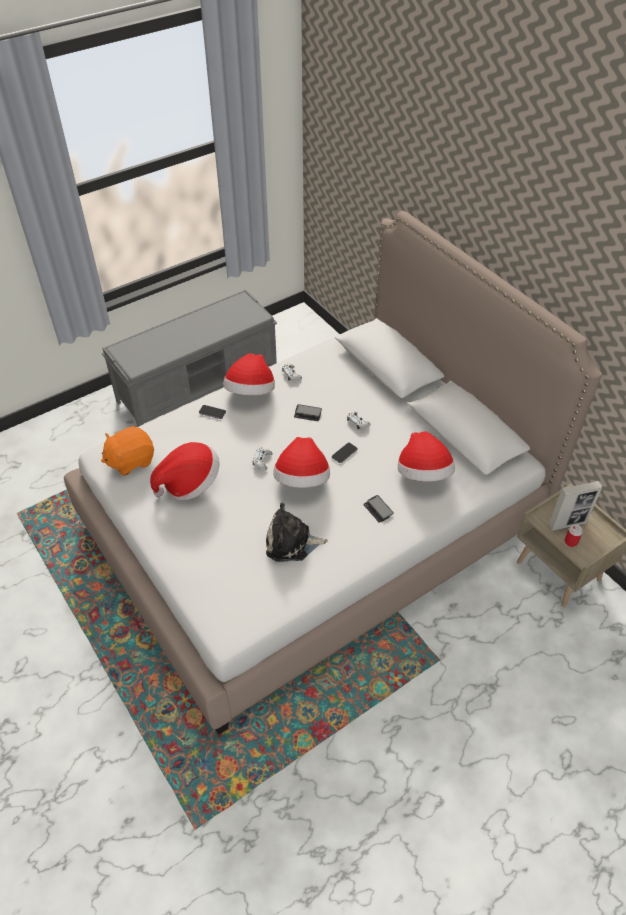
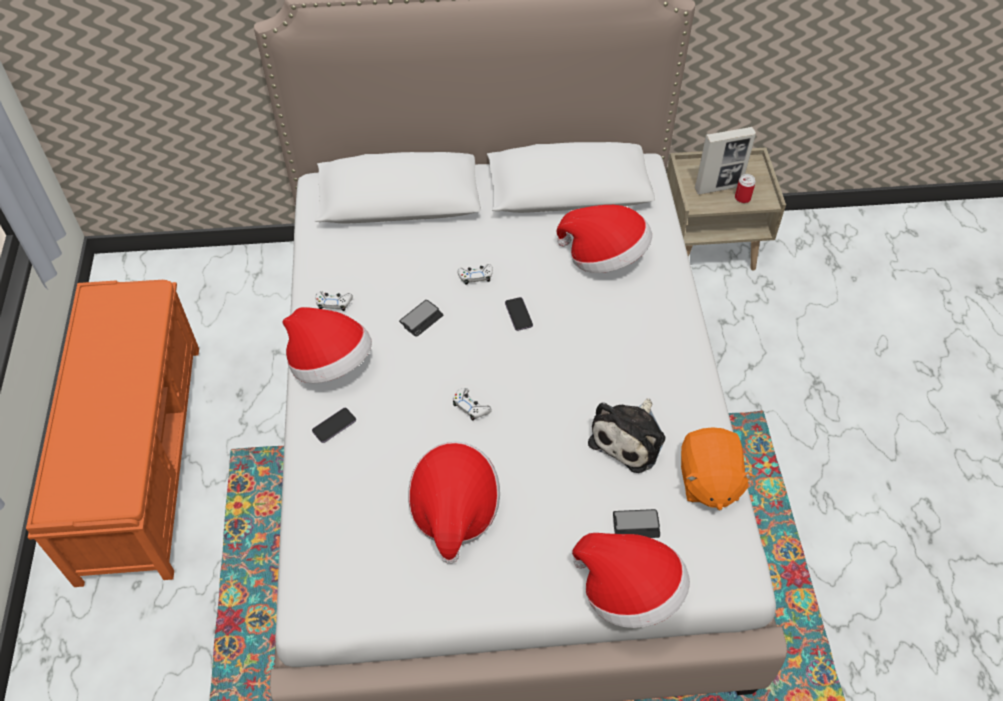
camera: 60 degrees left, 5 degrees up
(130, 460) = (353, 571): orange plush toy -> orange plush toy (708, 481)
(199, 385) = (141, 456): grey bench -> orange bench
(302, 480) = (535, 379): hat -> hat (628, 591)
(378, 509) = (631, 325): phone -> phone (636, 525)
(567, 524) = (718, 187): picture frame -> picture frame turned 60 degrees clockwise

